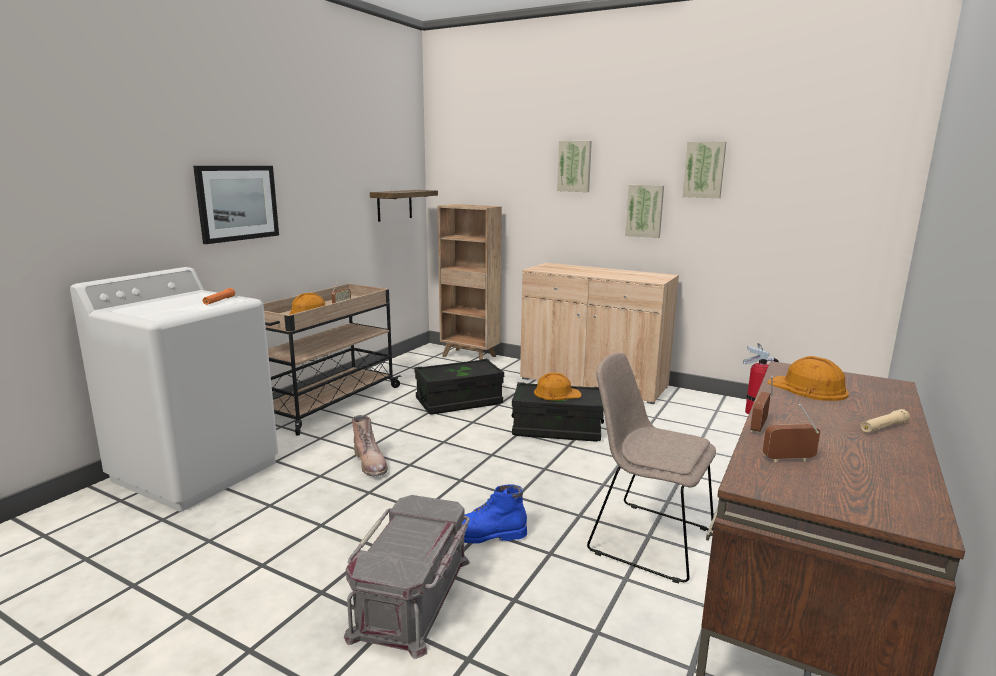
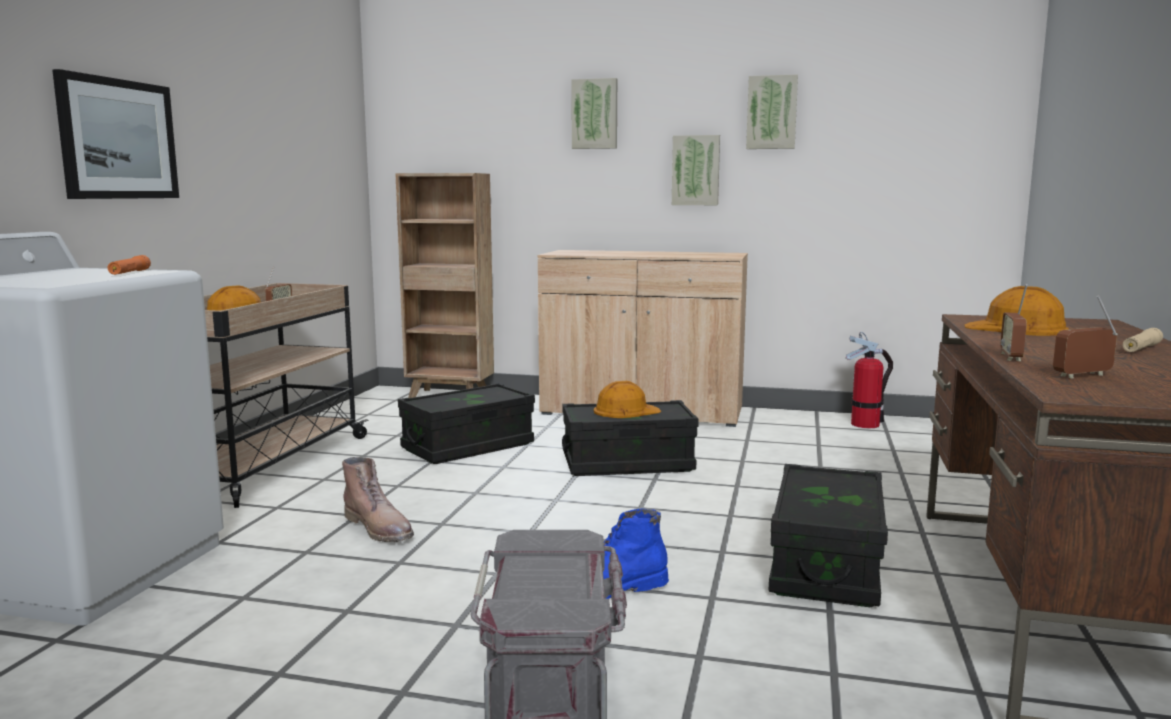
camera: 15 degrees left, 5 degrees down
(394, 205) = (329, 173): shelf -> none
(646, 538) = (825, 565): beige chair -> black storage box

